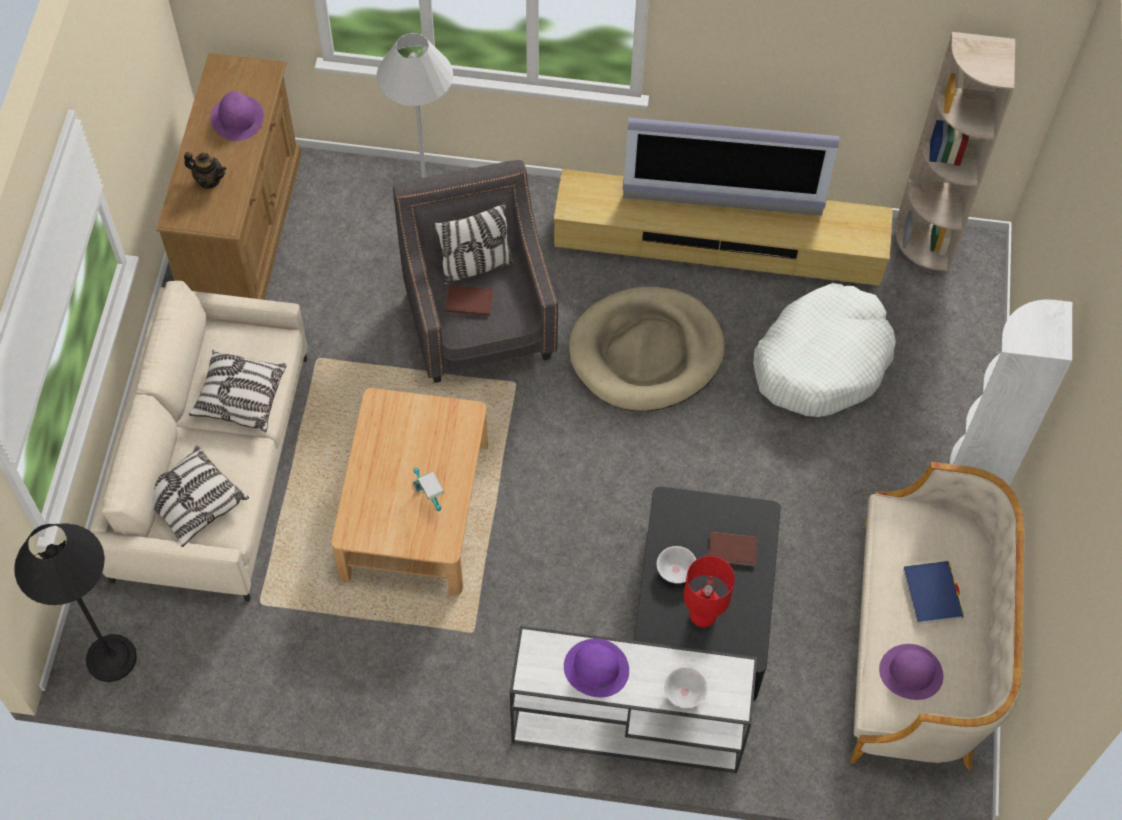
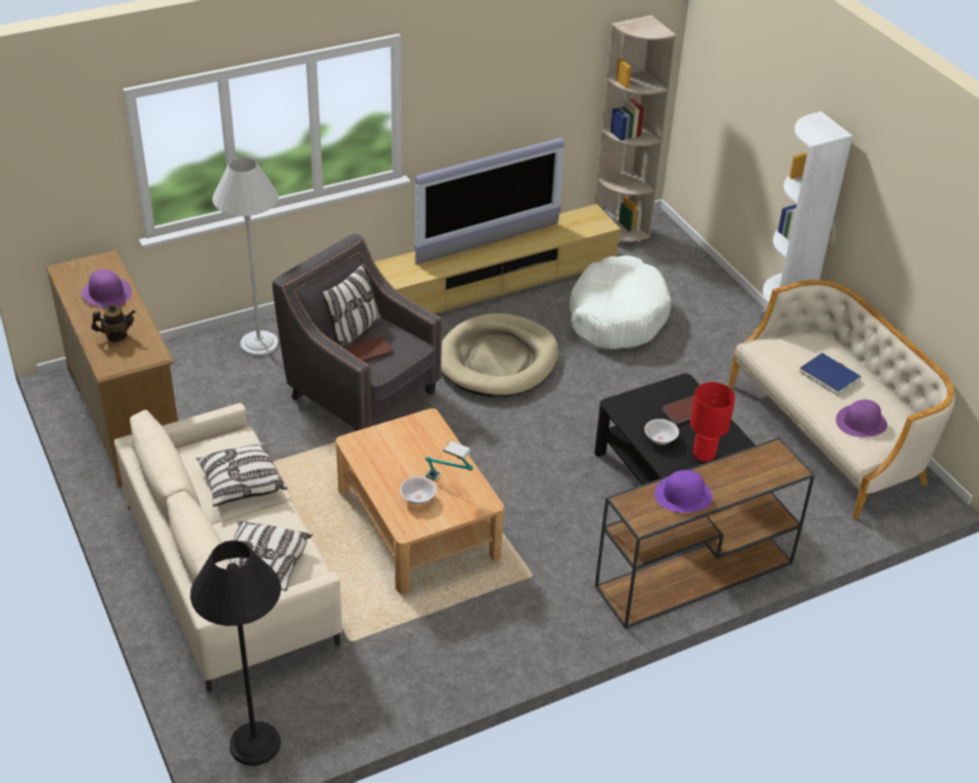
camera: 35 degrees left, 20 degrees down
(625, 726) = (693, 576): white console table -> brown console table
(684, 693) = (754, 479): white bowl -> white bowl (417, 498)

